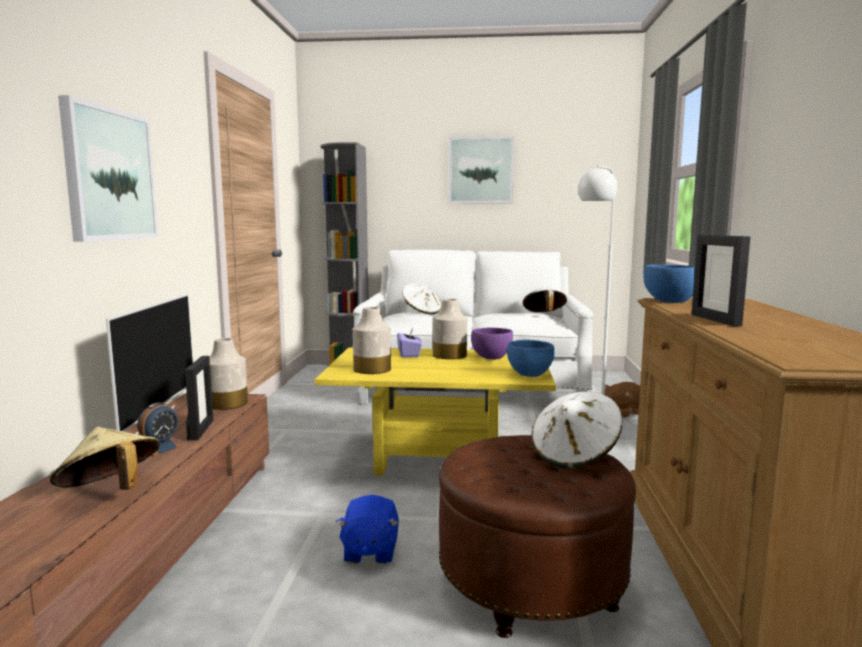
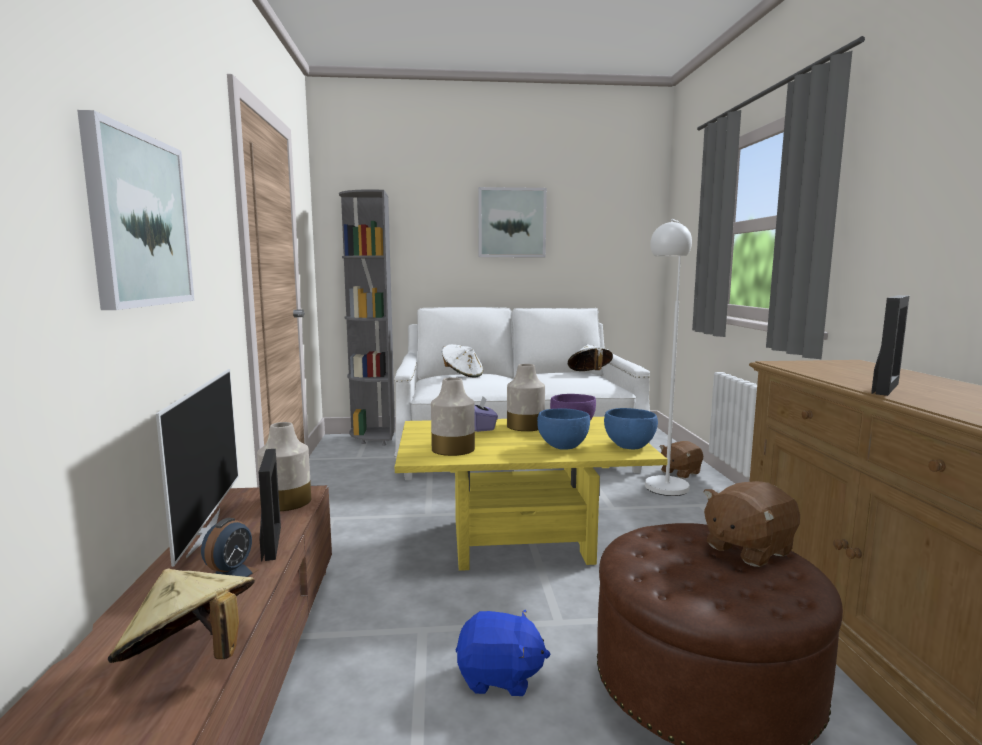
camera: 10 degrees left, 0 degrees up
(369, 551) = (499, 677): blue plush toy -> blue plush toy turned 75 degrees counterclockwise
(575, 455) = (747, 549): white hat -> brown plush toy
(671, 301) = (793, 365): blue bowl -> blue bowl (563, 446)
(716, 320) = (885, 388): picture frame -> picture frame turned 120 degrees counterclockwise

